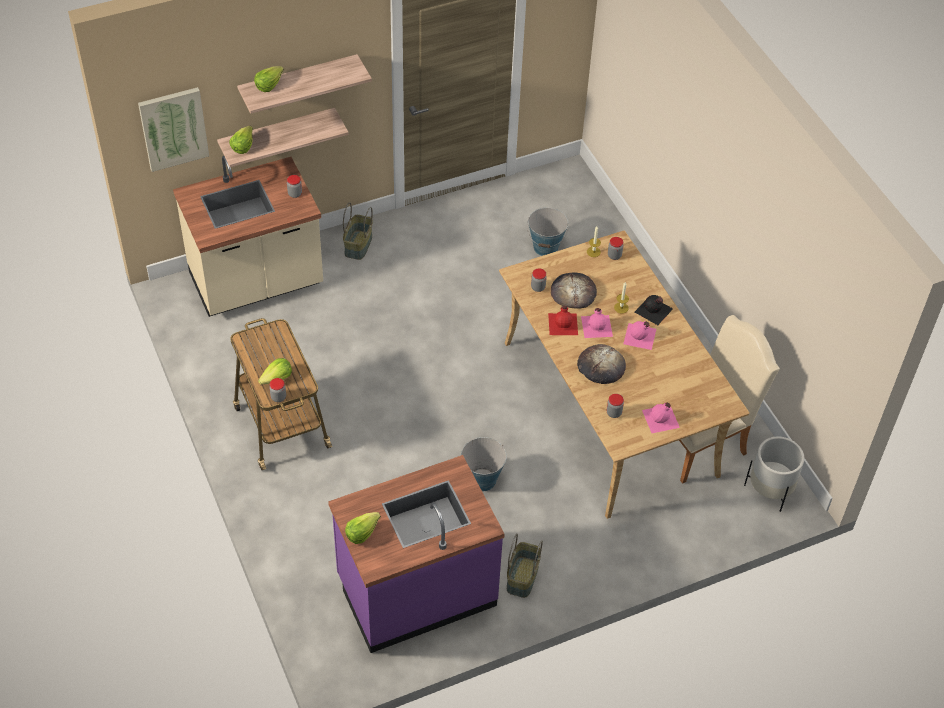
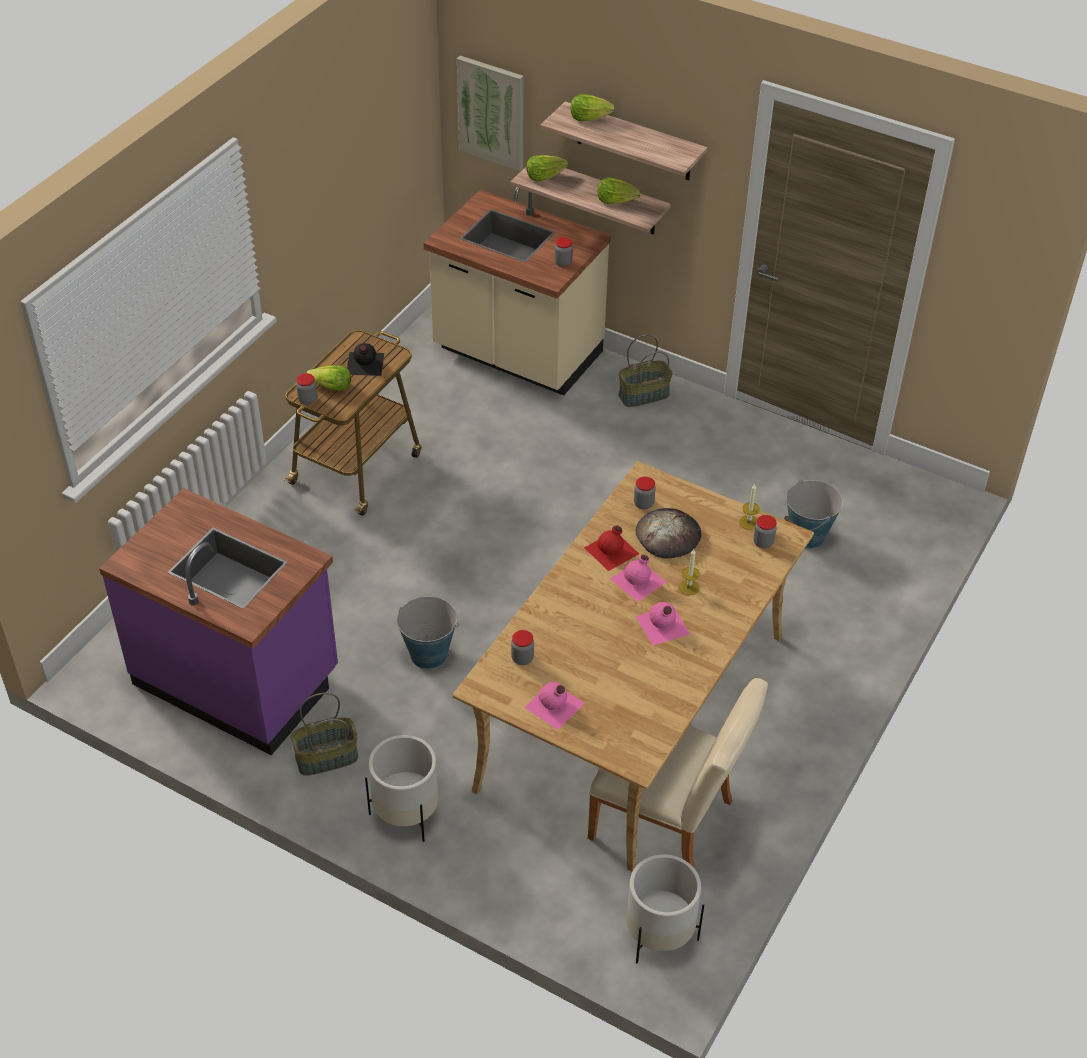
camera: 55 degrees right, 5 degrees down
(362, 532) = (163, 531): lettuce -> lettuce (616, 200)
(598, 560) = (406, 814): none -> white planter
(600, 366) = (581, 613): bread -> none
(653, 311) = (715, 618): black bottle -> black bottle (364, 364)

